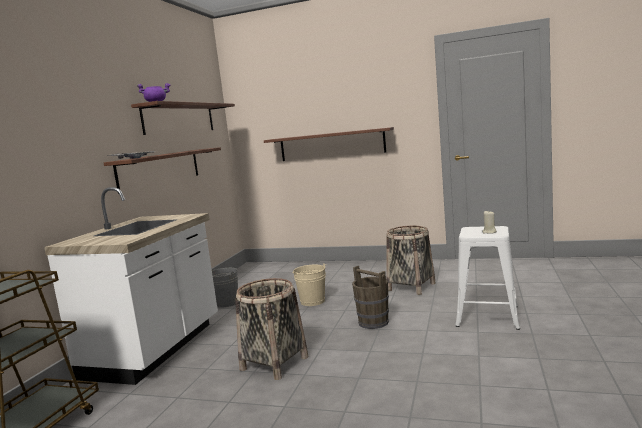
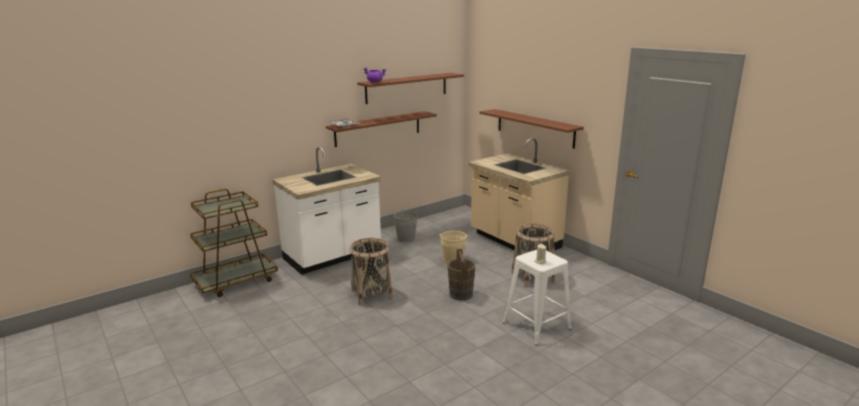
camera: 35 degrees right, 10 degrees up
(343, 270) = (514, 241): none -> beige counter

